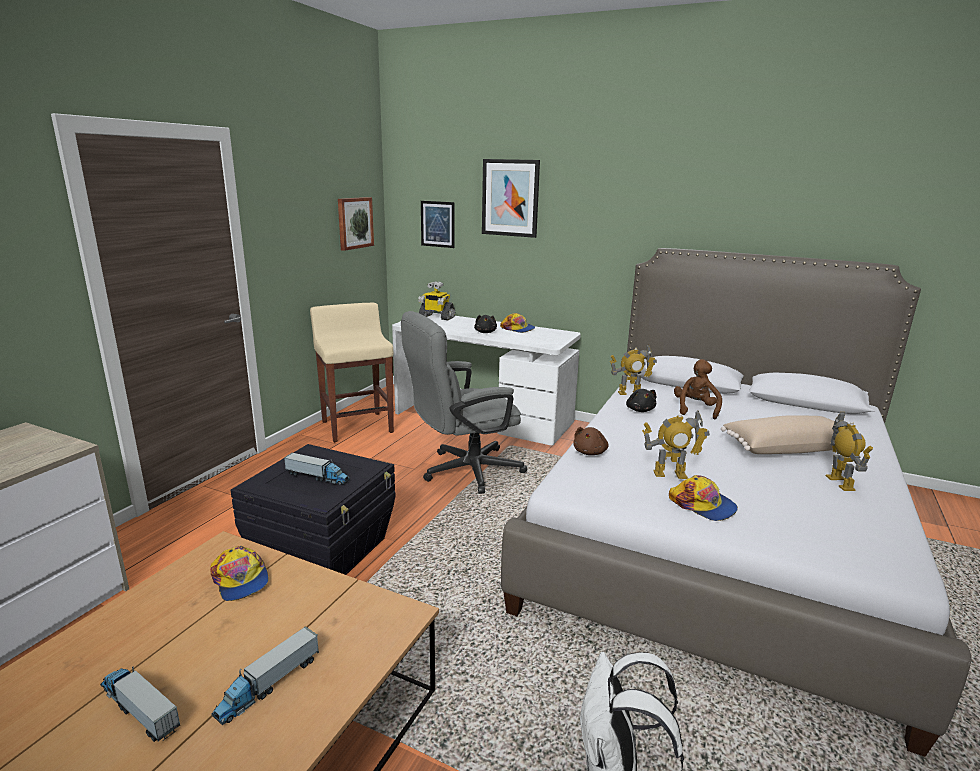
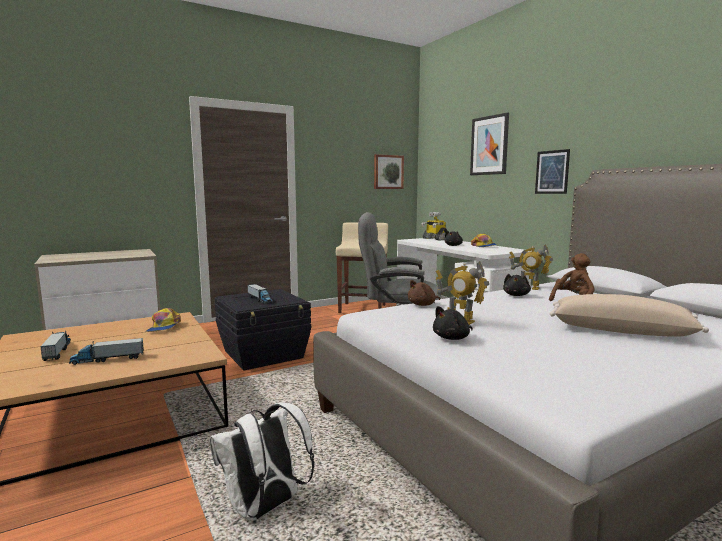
camera: 35 degrees right, 10 degrees down
(437, 224) = (445, 172): picture -> picture (552, 172)
(703, 505) = (452, 338): cap -> black plush toy
(840, 483) = (635, 355): toy robot -> none

